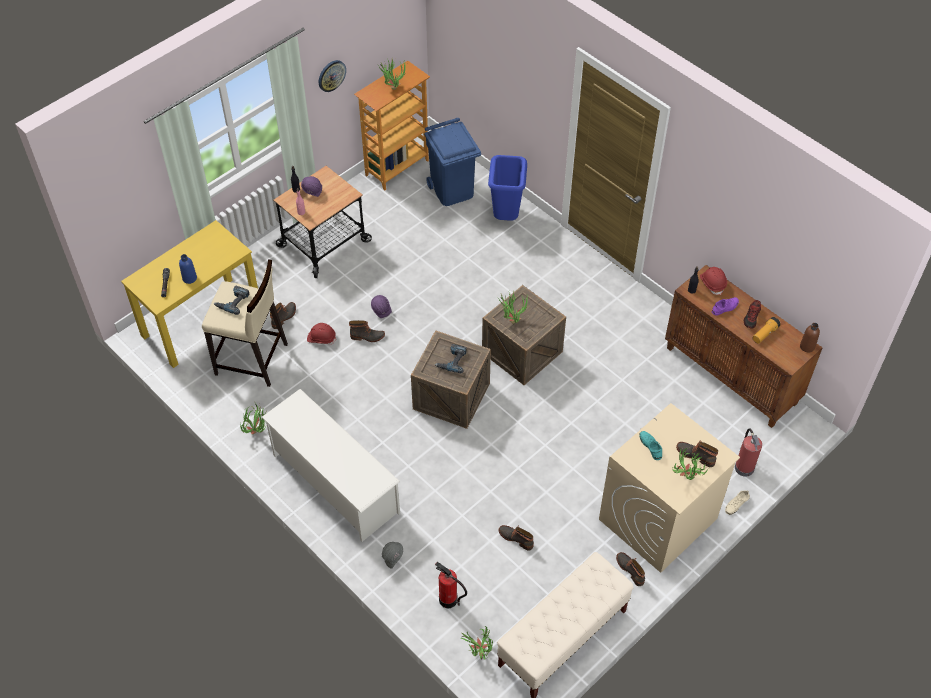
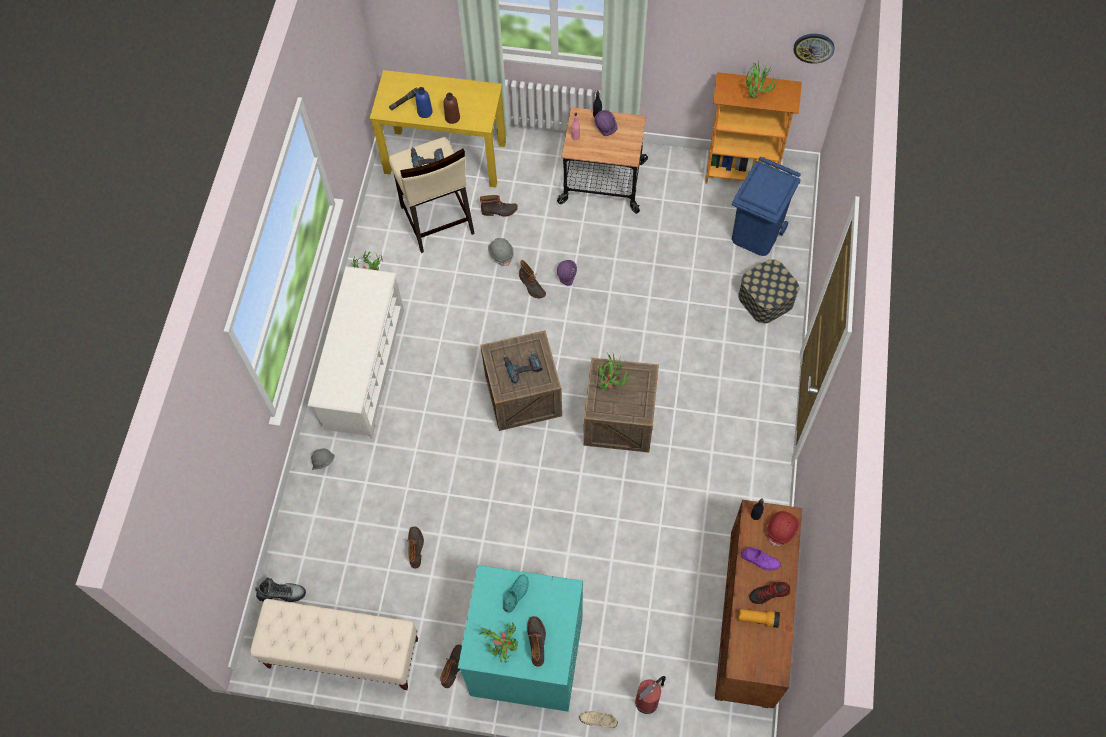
camera: 55 degrees right, 10 degrees up
(321, 338) = (501, 253): red hard hat -> grey hard hat
(331, 75) = (697, 37): wall clock -> wall clock (813, 47)
(448, 600) = (316, 534): fire extinguisher -> none
(479, 653) = (282, 594): potted plant -> boot
(506, 217) = (765, 299): blue trash can -> storage box
(657, 519) = (526, 657): beige washing machine -> turquoise washing machine
(807, 346) = (776, 671): brown bottle -> brown bottle (452, 118)

